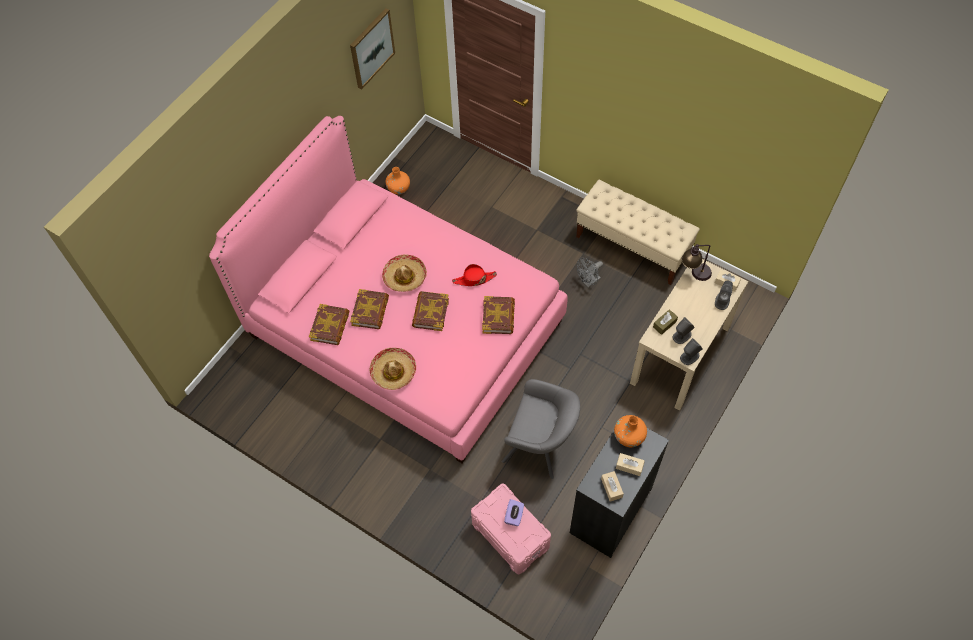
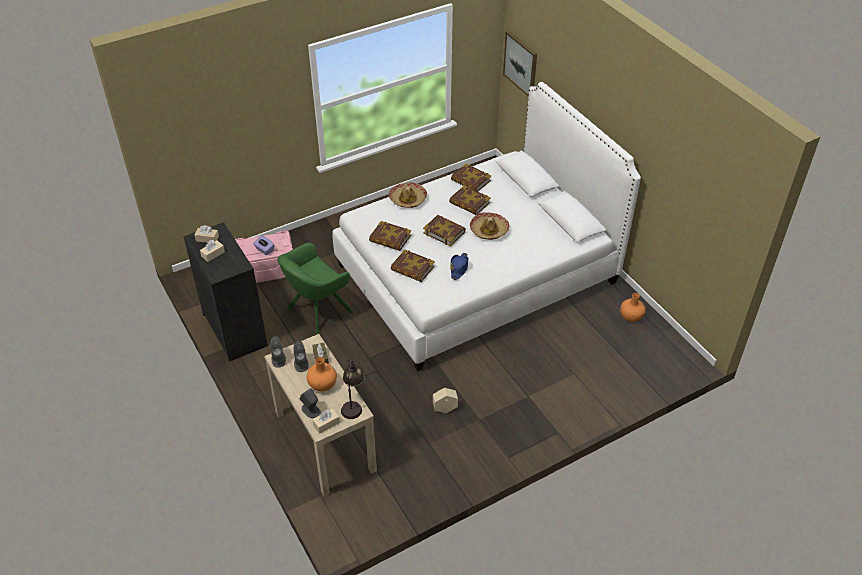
camera: 115 degrees right, 15 degrees down
(371, 48) = (699, 195): picture -> picture (521, 64)
(405, 329) = (476, 273): pink bed -> white bed
(467, 356) = (390, 239): none -> book
(474, 279) = (459, 268): red hat -> blue hat
(540, 446) = (316, 312): grey armchair -> green armchair
(588, 282) = (445, 409): grey fan -> beige planter
(629, 436) = (234, 263): orange vase -> orange vase (322, 384)
(632, 246) = (463, 462): beige bench -> none

